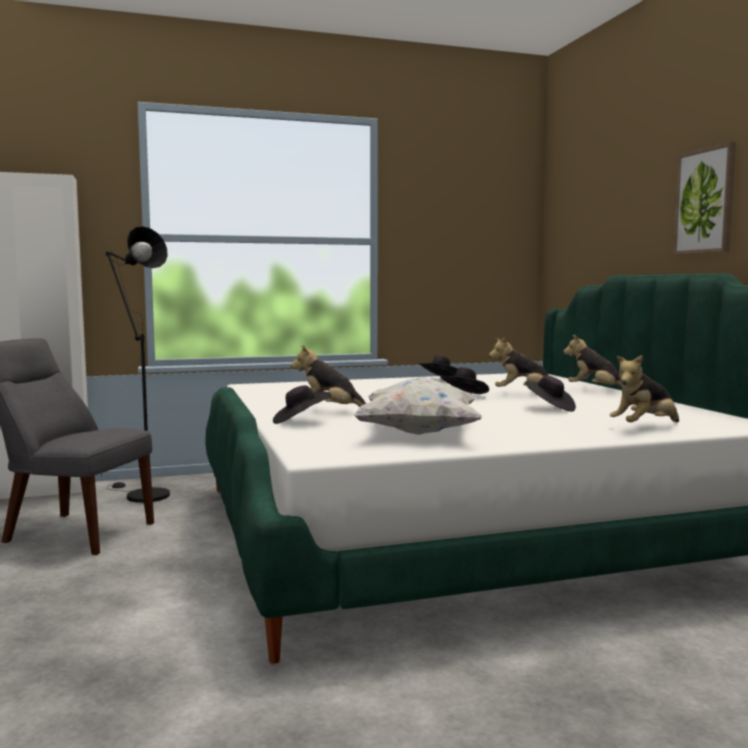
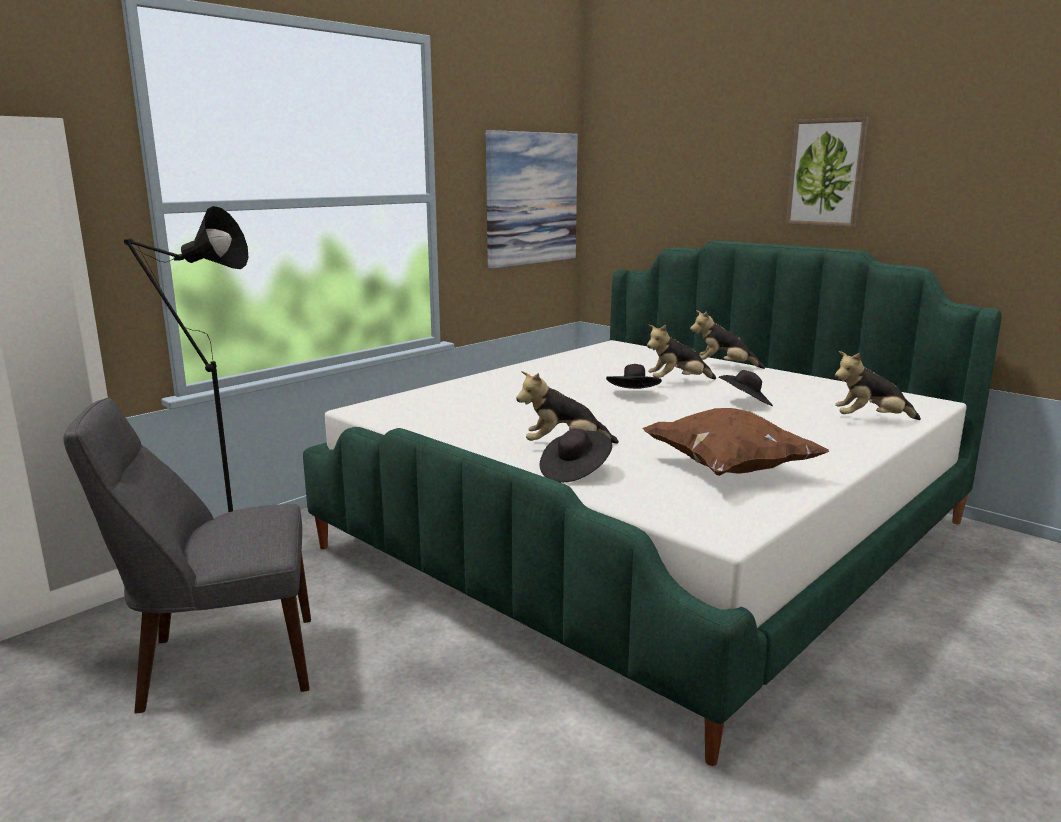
camera: 30 degrees left, 10 degrees up
(419, 433) = (727, 469): white pillow -> brown pillow
(440, 380) = (551, 368): black hat -> none
(481, 247) = (531, 198): none -> picture
(645, 427) = (870, 420): plush toy -> plush toy turned 60 degrees clockwise

